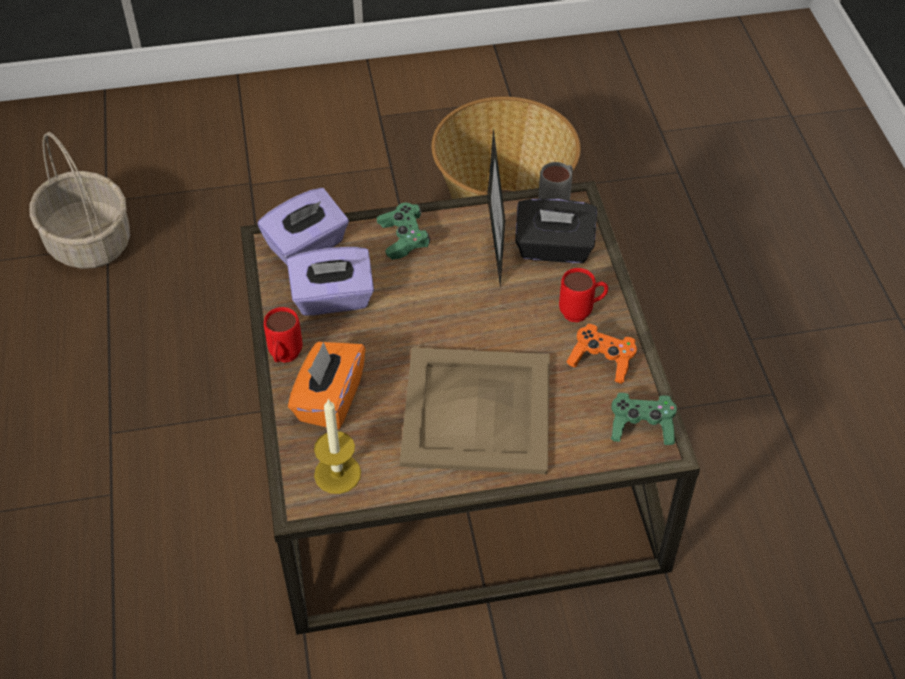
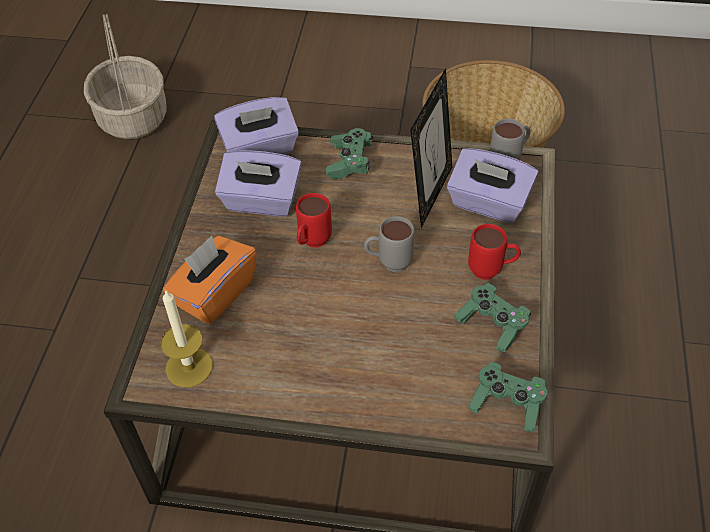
camera: 20 degrees right, 0 degrees up
(284, 359) = (192, 245): red mug -> red mug (312, 243)
(478, 409) = (349, 340): beige tray -> none
(483, 329) = (388, 263): none -> grey mug
(553, 249) = (488, 203): black tissue box -> purple tissue box
(602, 361) = (492, 324): orange game controller -> green game controller

